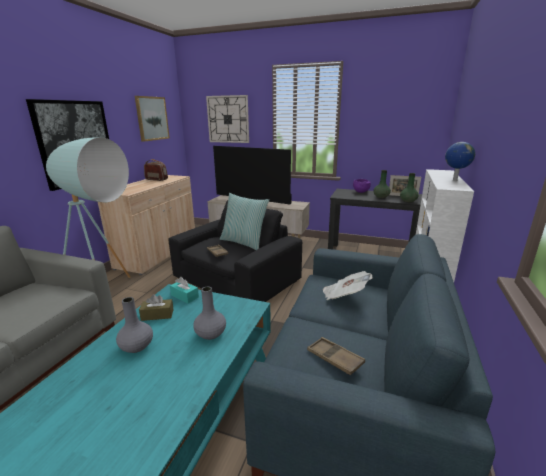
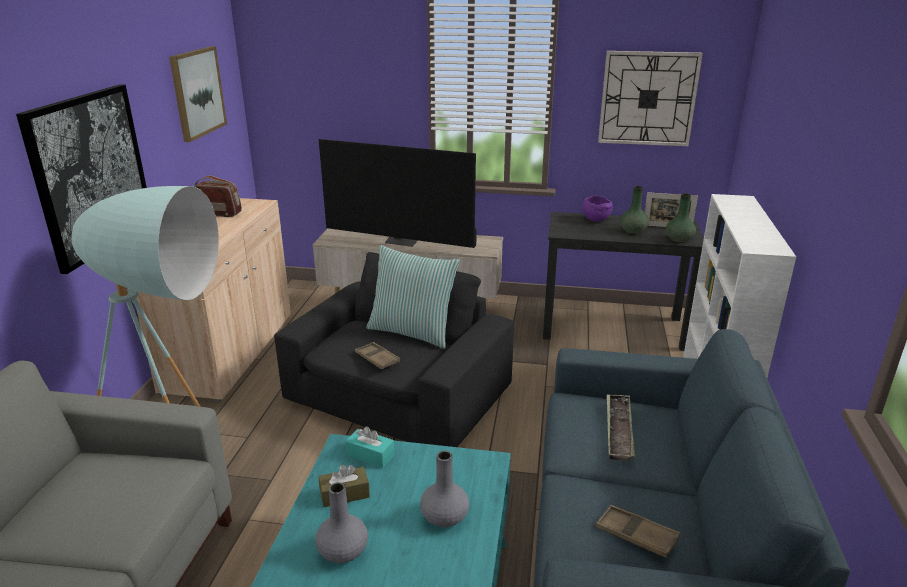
camera: 10 degrees left, 5 degrees up
(228, 119) = (339, 83): wall clock -> wall clock (648, 98)
(344, 296) = (618, 430): newspaper -> tray
(454, 180) = (762, 227): globe -> none

